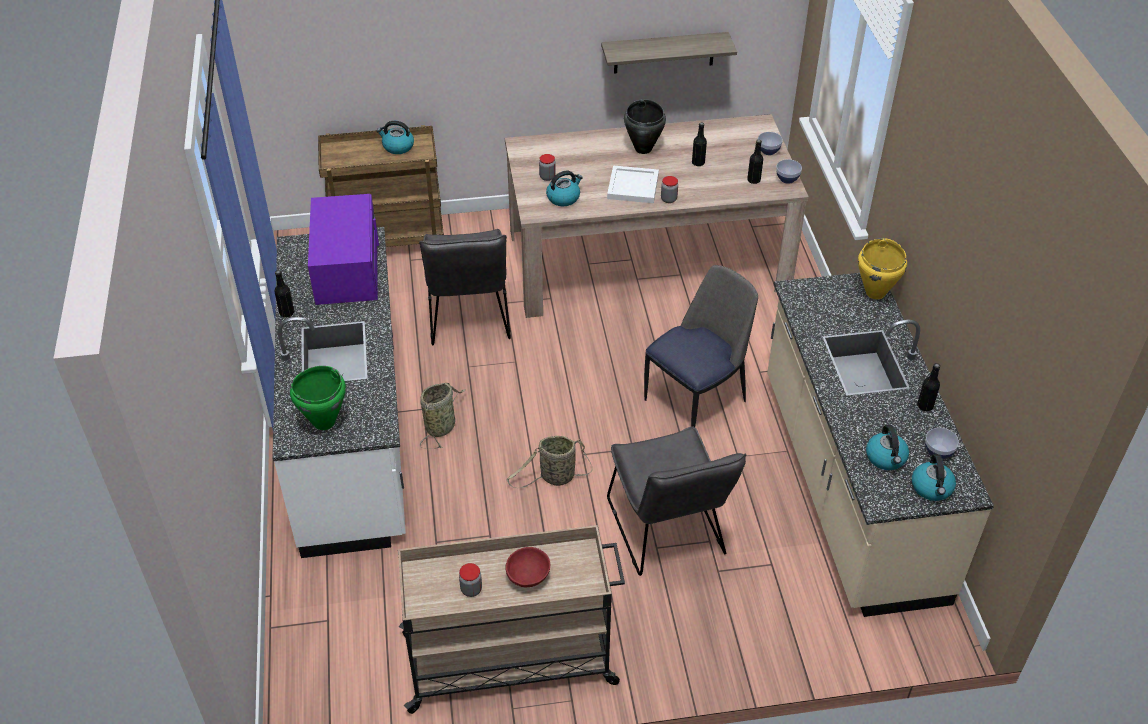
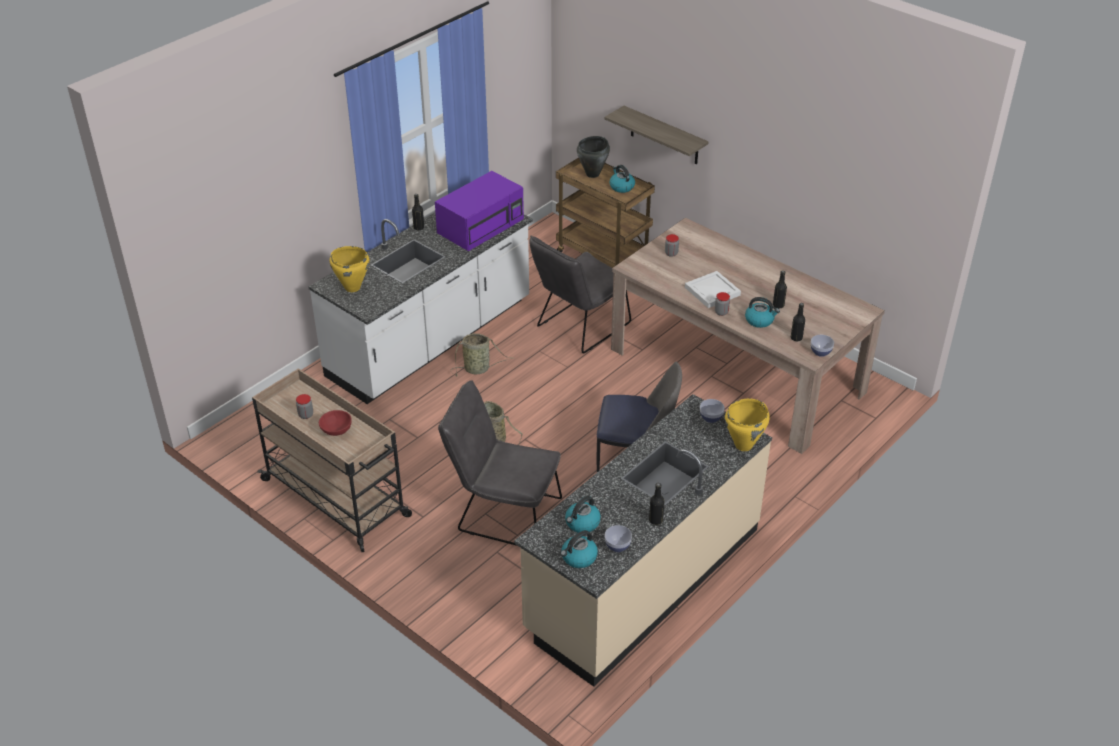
camera: 50 degrees right, 5 degrees down
(323, 422) = (352, 287): green cooking pot -> yellow cooking pot
(563, 197) = (660, 270): kettle -> kettle (760, 320)
(643, 148) = (758, 275): black cooking pot -> black cooking pot (593, 174)
(664, 52) = (827, 215): shelf -> shelf (664, 136)
(668, 533) = (503, 512): grey chair -> grey chair turned 75 degrees clockwise
(768, 151) = (839, 329): bowl -> bowl (711, 418)

